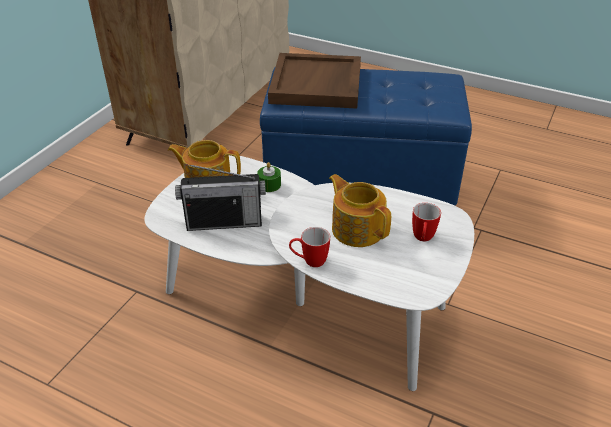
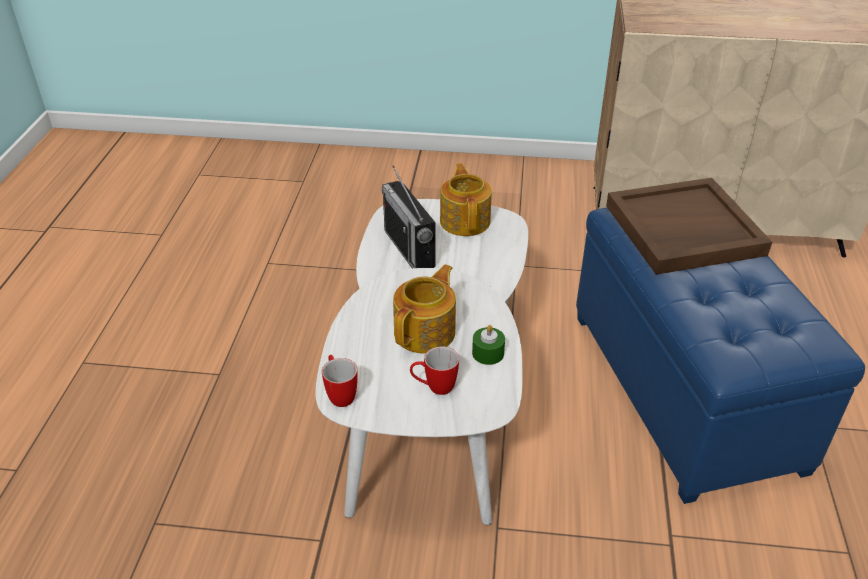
camera: 70 degrees right, 0 degrees up
(269, 185) = (488, 261): green candle -> green candle (488, 353)
(309, 261) = (357, 309): mug -> mug (340, 394)

